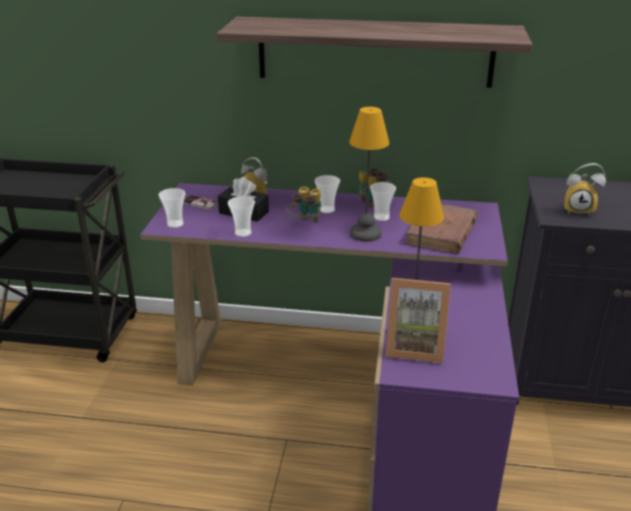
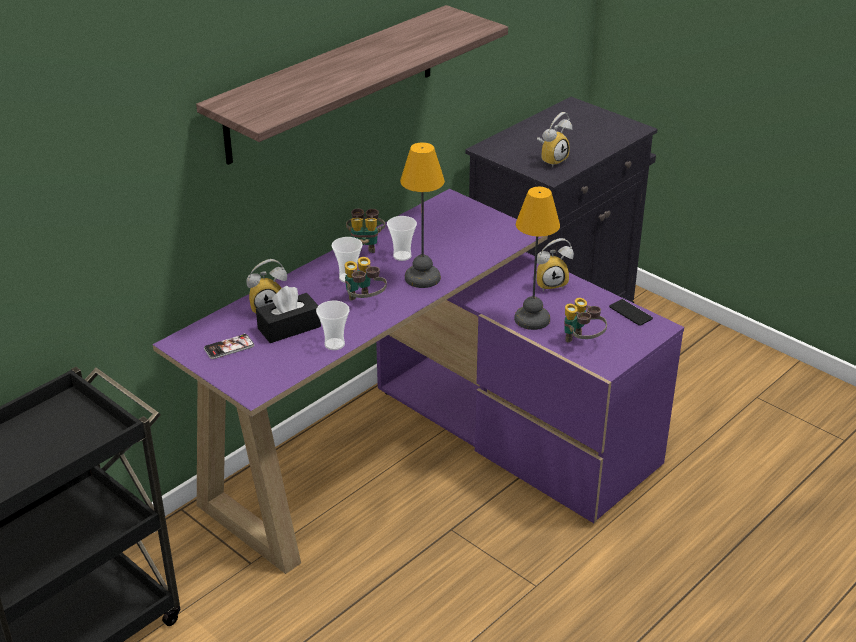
camera: 55 degrees left, 5 degrees up
(175, 224) = (259, 380): cup -> none
(415, 347) = (582, 342): picture frame -> binoculars
(441, 232) = (467, 239): brown book -> none
(476, 301) = (551, 283): none -> alarm clock
(494, 357) = (630, 313): none -> phone

